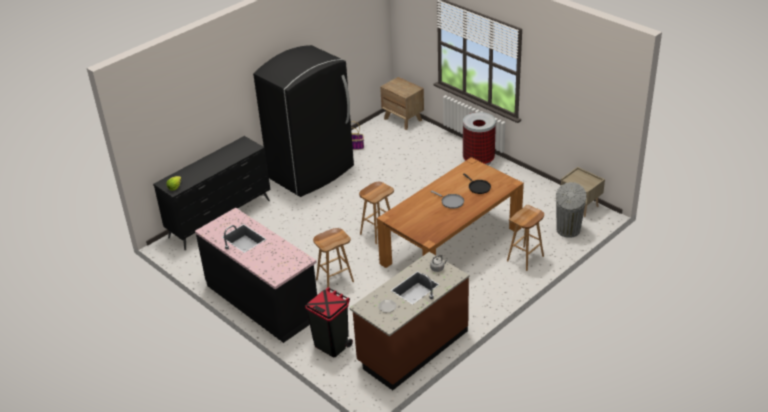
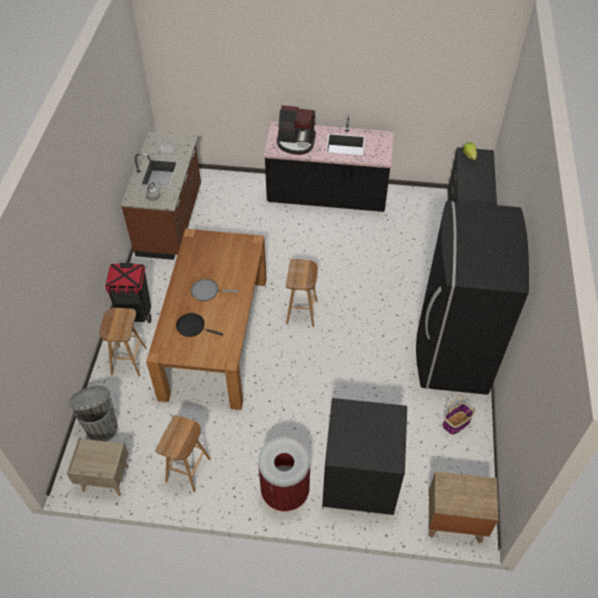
camera: 140 degrees right, 15 degrees up
(278, 257) = (296, 142): none -> coffee machine
(332, 344) = (235, 192): black trash can -> black trash can (135, 313)
(335, 280) = (289, 243): brown stool -> brown stool (188, 470)
(433, 149) = (359, 479): none -> black washing machine

